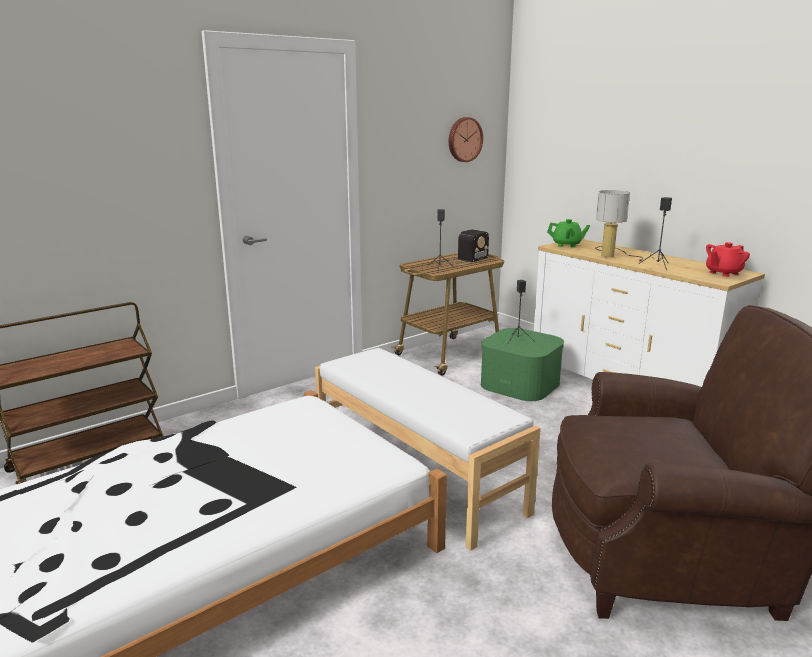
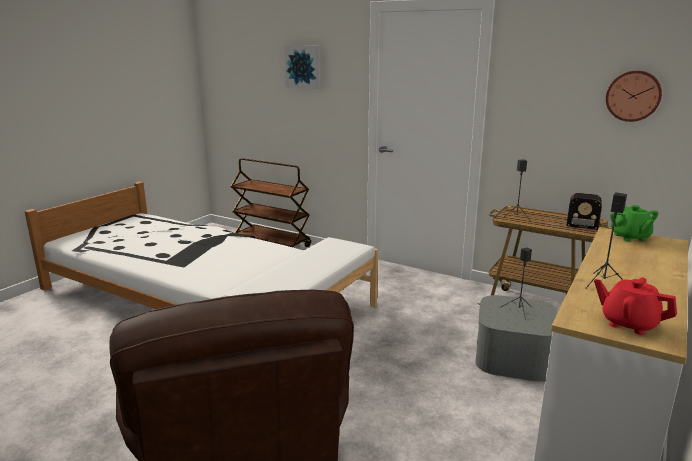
camera: 70 degrees right, 0 degrees up
(87, 133) = (304, 66): none -> picture
(520, 383) = (513, 357): green storage box -> grey storage box
(612, 254) = (620, 259): table lamp -> none

